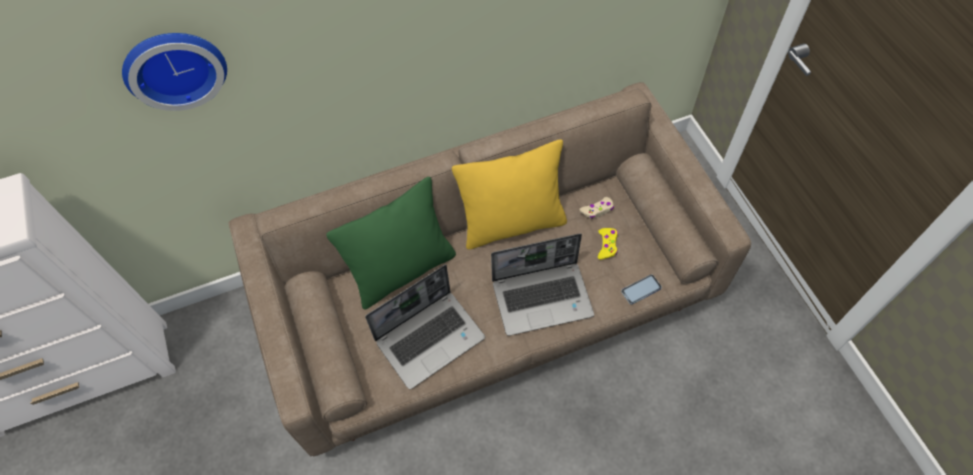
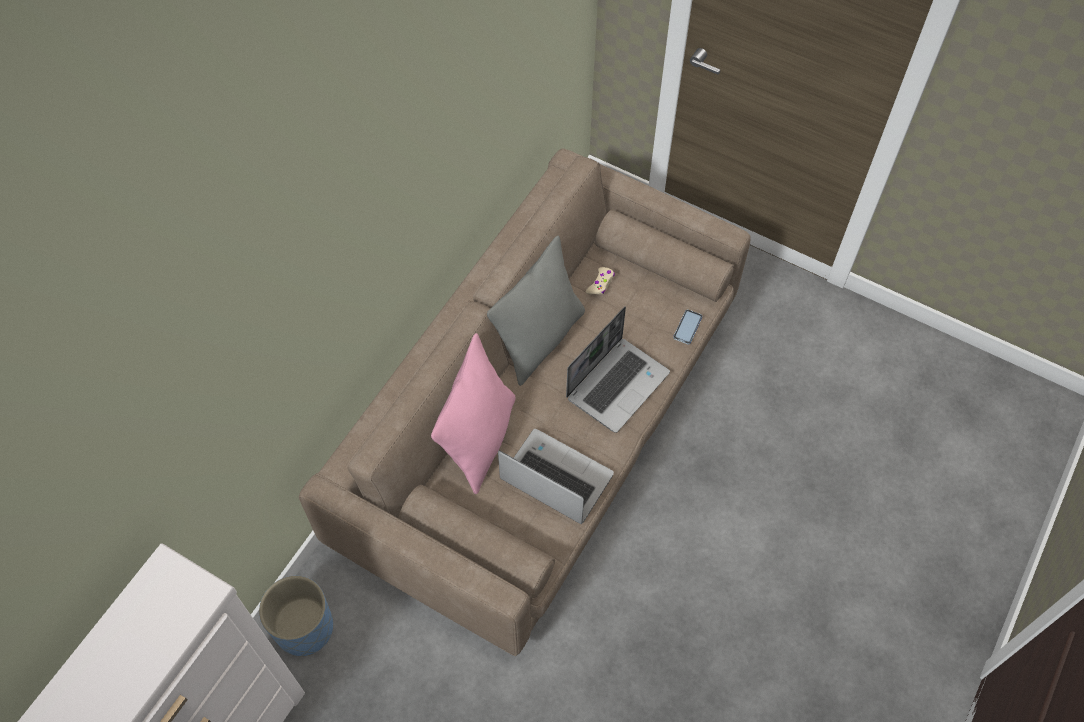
camera: 40 degrees left, 0 degrees up
(174, 66) = (257, 354): wall clock -> none
(213, 327) = (304, 628): none -> blue planter
(402, 270) = (480, 440): green pillow -> pink pillow
(430, 338) = (554, 478): laptop -> laptop turned 75 degrees counterclockwise
(512, 224) = (540, 340): yellow pillow -> grey pillow
(607, 245) = (632, 308): yellow game controller -> none

